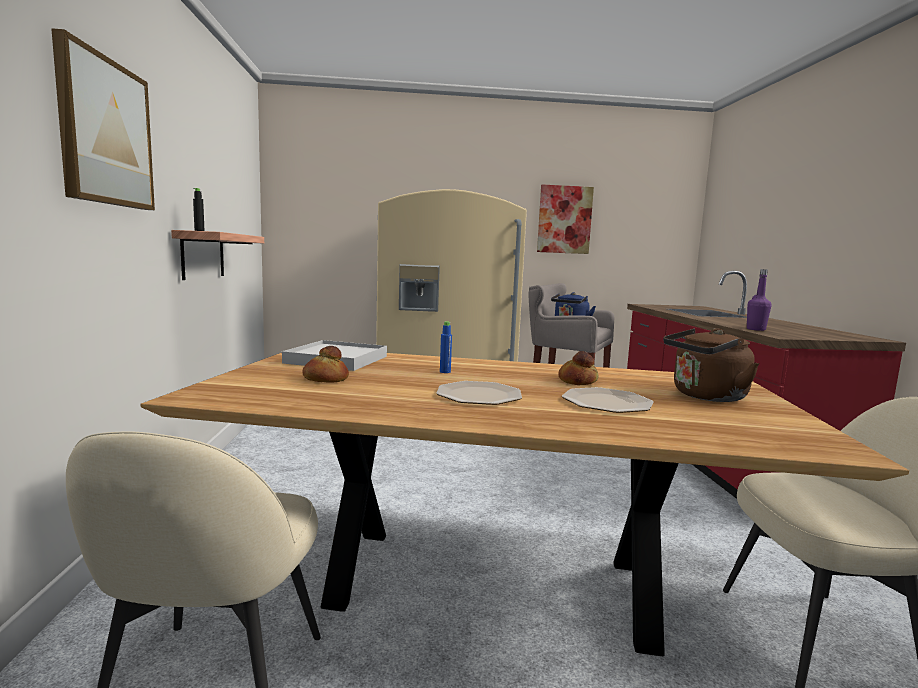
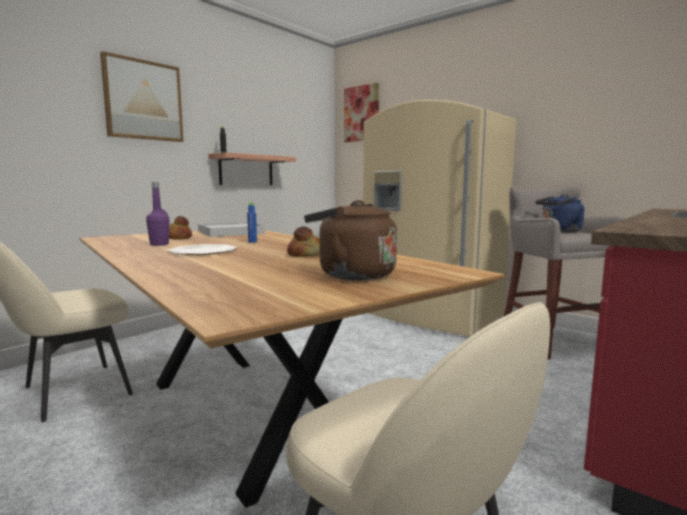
camera: 45 degrees right, 0 degrees up
(564, 219) = (584, 114): picture -> picture (361, 113)
(605, 402) = (251, 265): plate -> none
(756, 329) = (641, 225): purple bottle -> purple bottle (159, 244)

